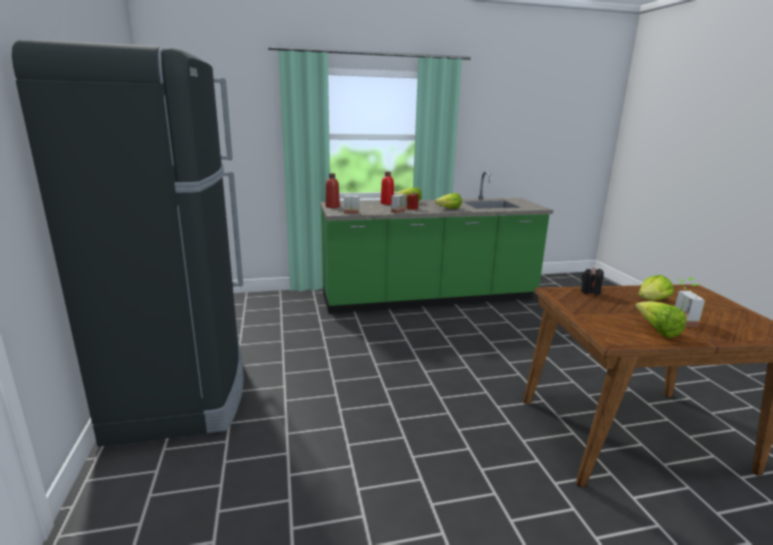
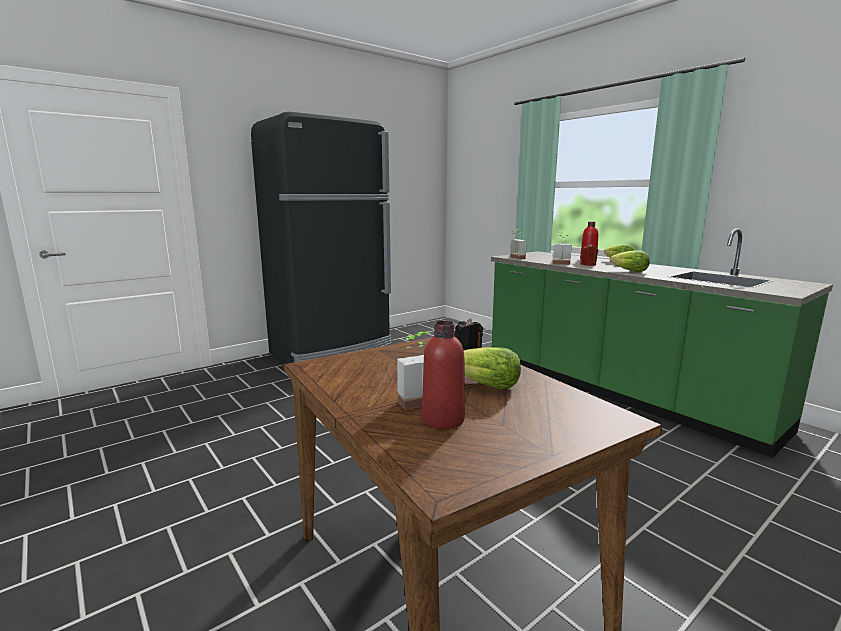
camera: 65 degrees right, 5 degrees down
(332, 206) = (527, 254): red bottle -> red bottle (443, 419)
(657, 331) = (363, 385): lettuce -> none

